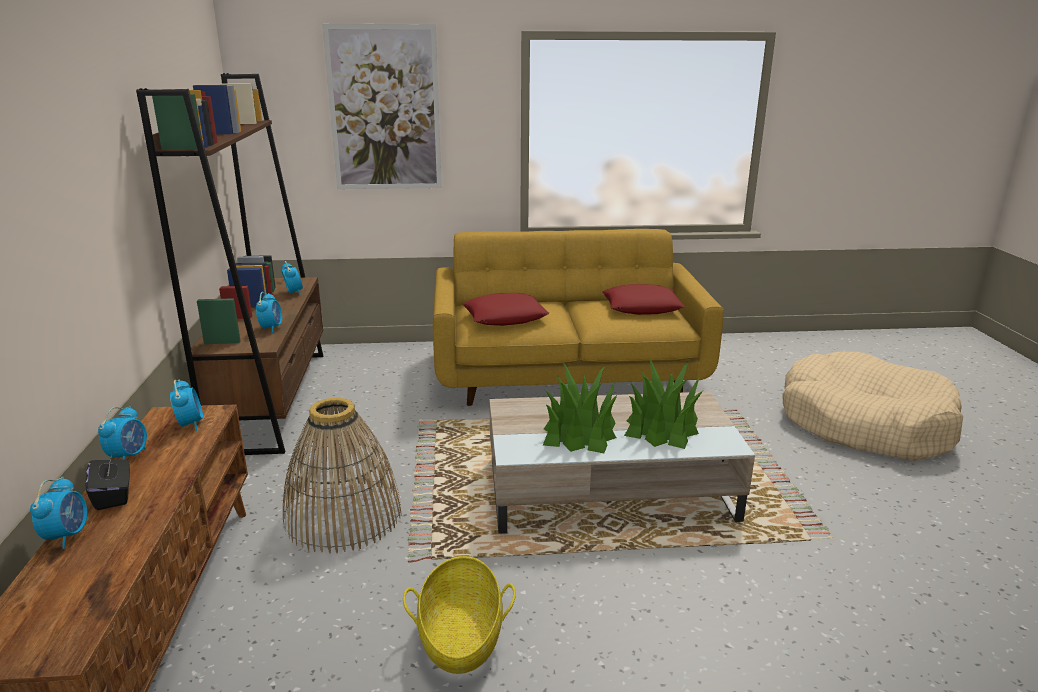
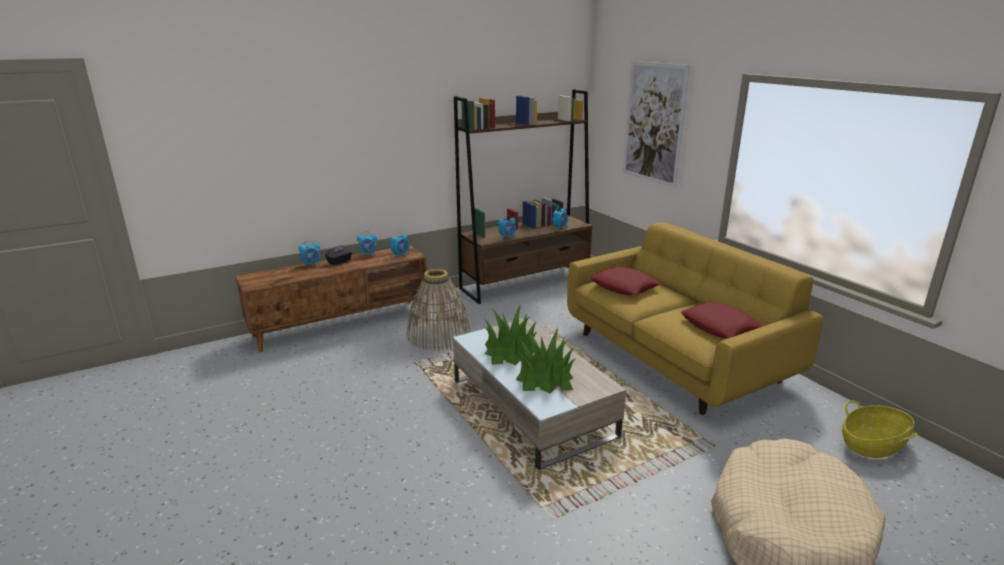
camera: 65 degrees right, 0 degrees up
(460, 637) = (368, 392): basket -> basket (872, 445)

